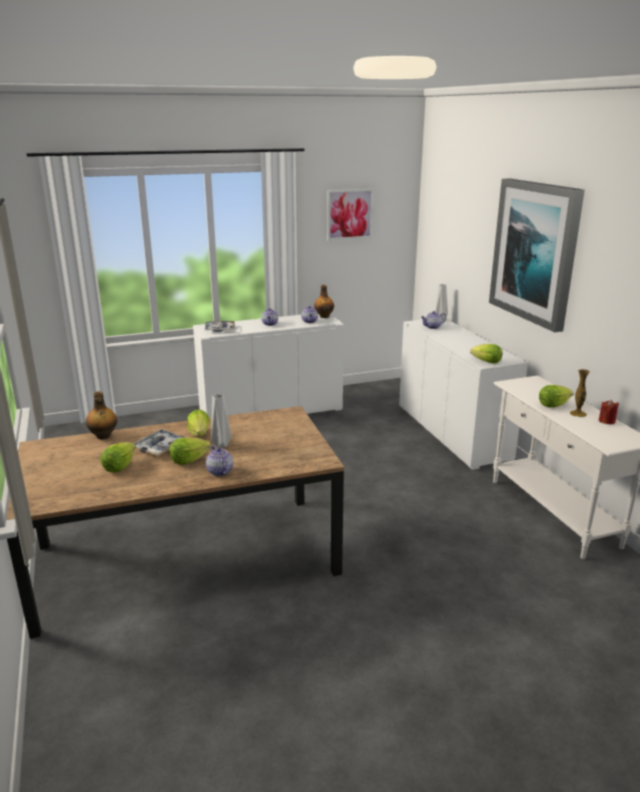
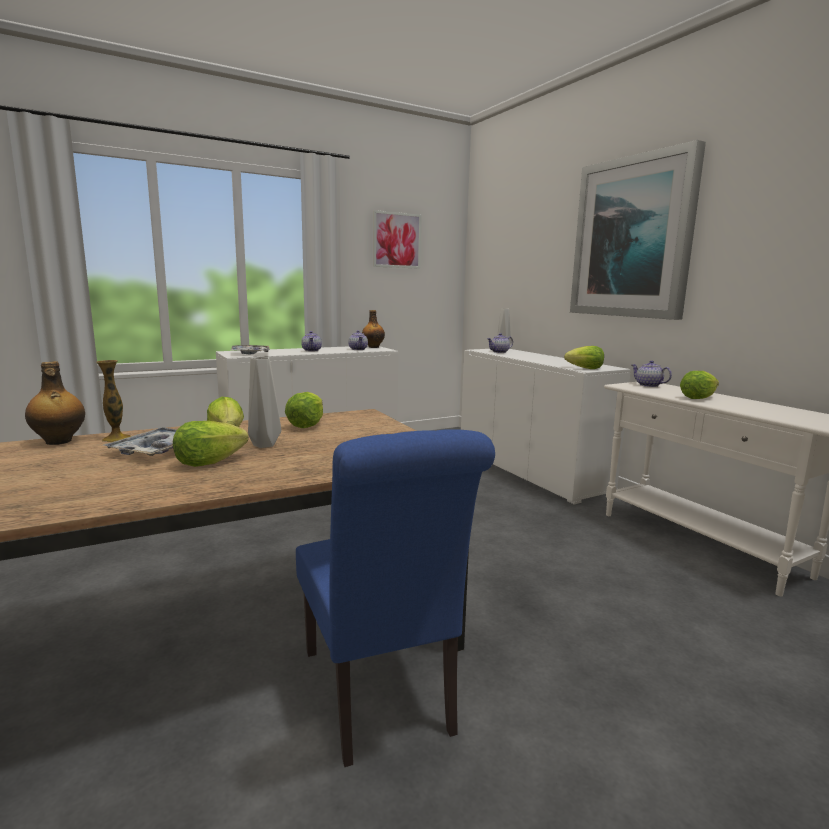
camera: 10 degrees left, 10 degrees down
(119, 467) = (74, 475): lettuce -> lettuce (306, 425)
(219, 471) = (265, 473): teapot -> teapot (648, 385)
(284, 596) = (380, 697): none -> blue chair
(578, 414) = (737, 403): vase -> vase (117, 439)
(606, 421) = (779, 407): red candle -> none

